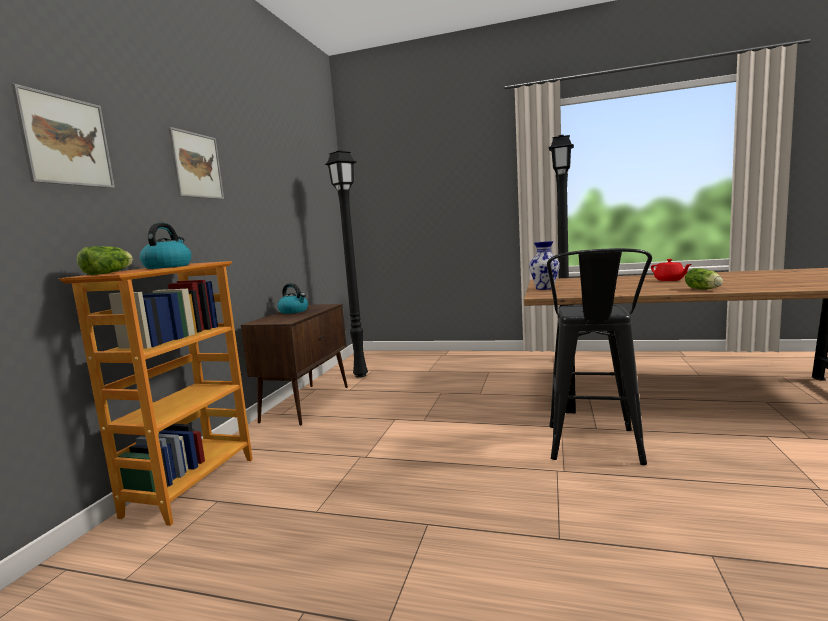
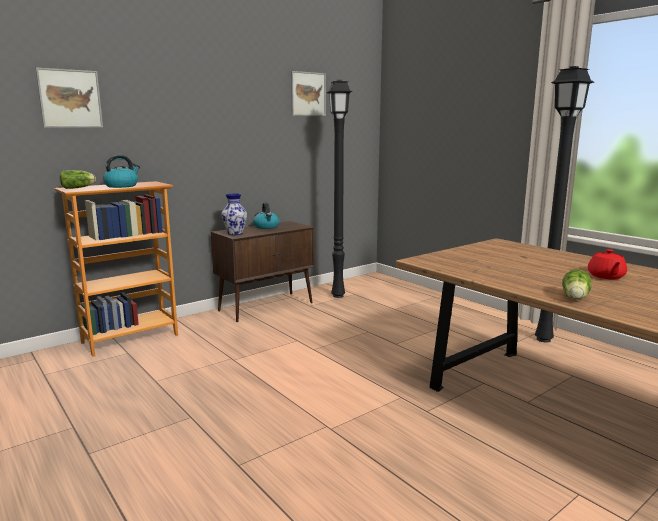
camera: 35 degrees right, 5 degrees up
(196, 165) = (182, 104): picture -> picture (308, 94)
(545, 288) = (457, 253): vase -> vase (235, 233)
(594, 449) = (386, 425): black stool -> none

